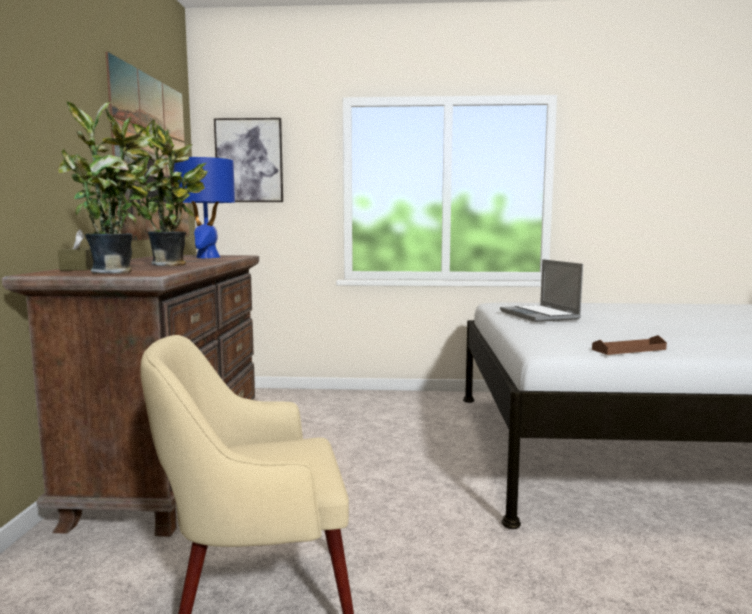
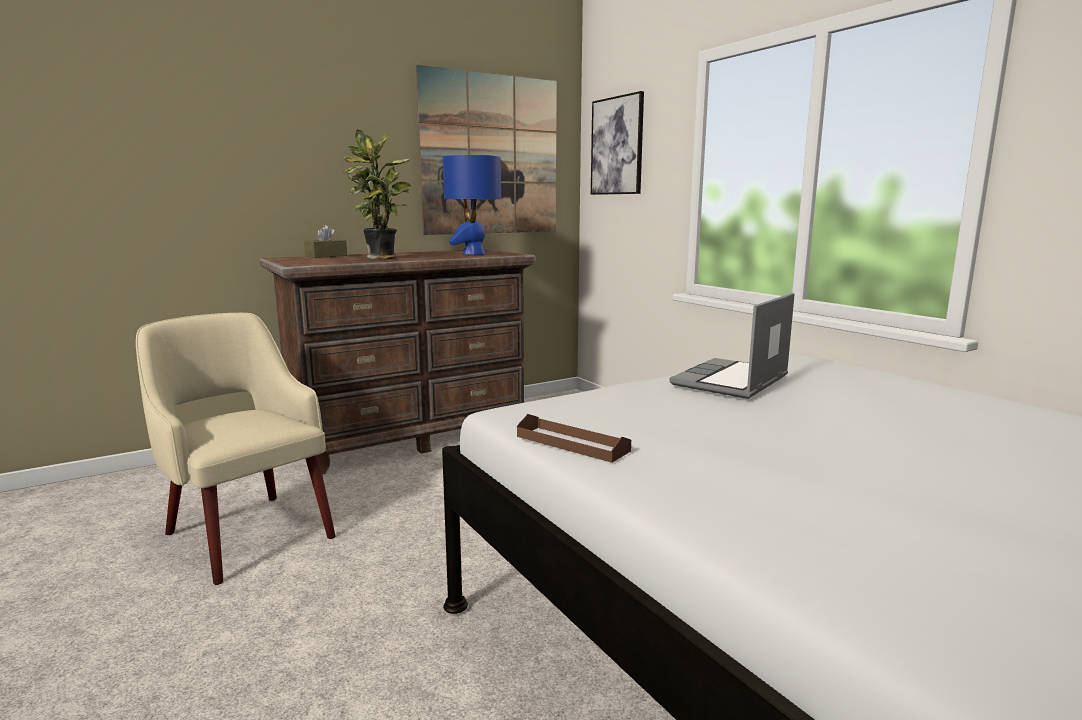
camera: 55 degrees right, 5 degrees up
(117, 272) = (304, 261): potted plant -> none

